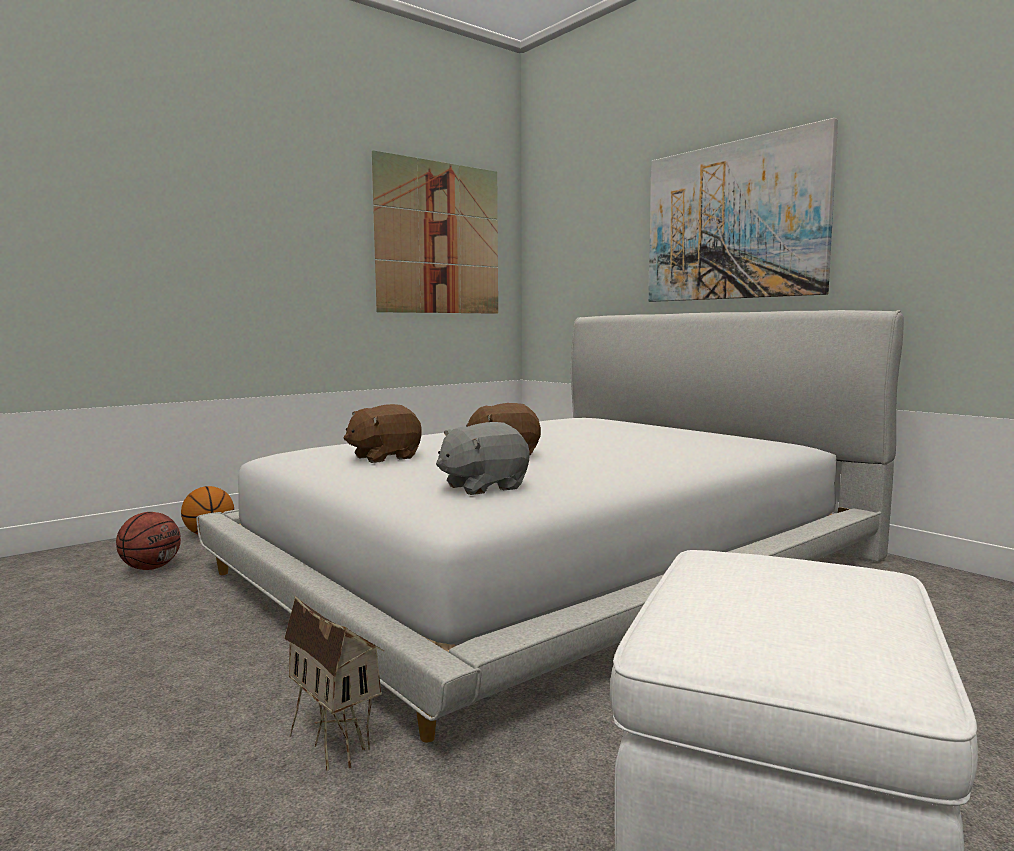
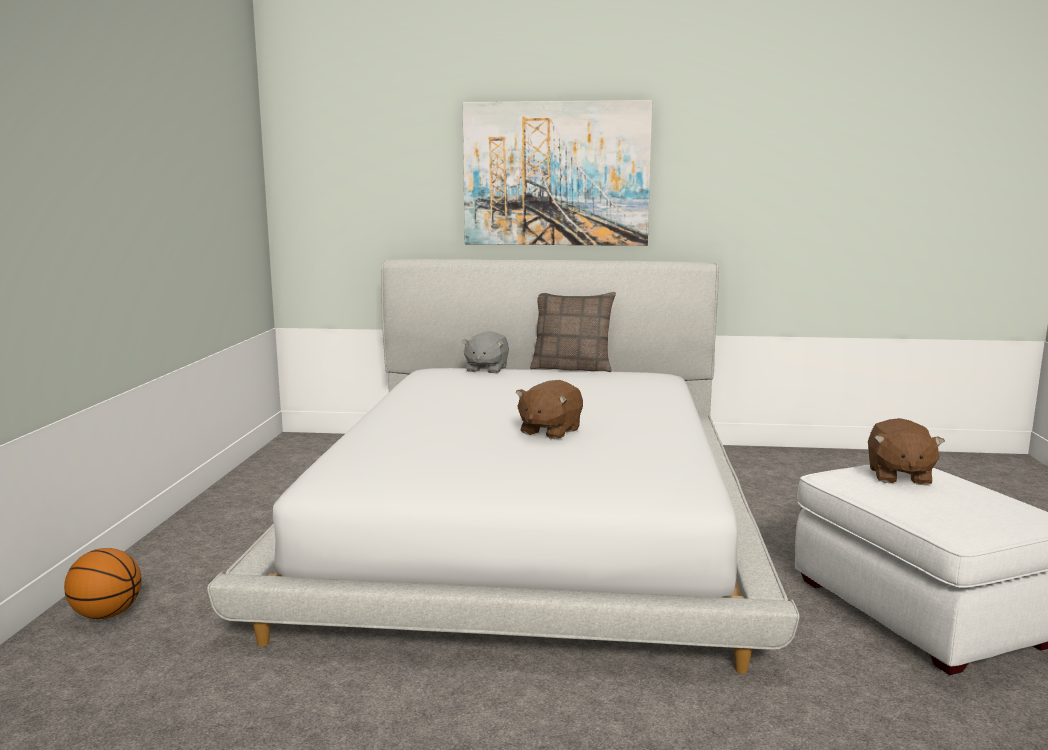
camera: 45 degrees left, 5 degrees up
(151, 568) = (150, 675): basketball -> none
(335, 745) = (710, 704): toy house -> none
(384, 457) = (464, 458): brown plush toy -> brown plush toy (898, 476)
(439, 238) = (211, 166): picture -> none
(483, 487) = (641, 466): grey plush toy -> grey plush toy (486, 369)
(708, 429) = (572, 368): none -> pillow

